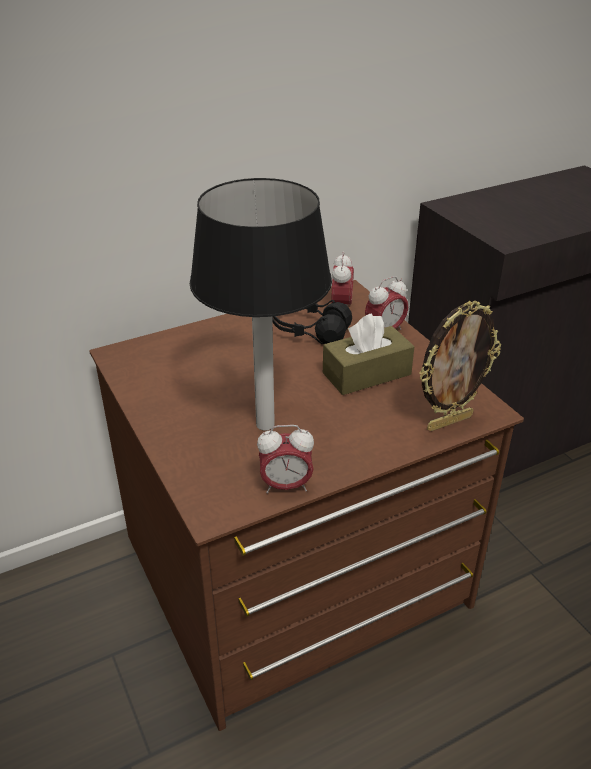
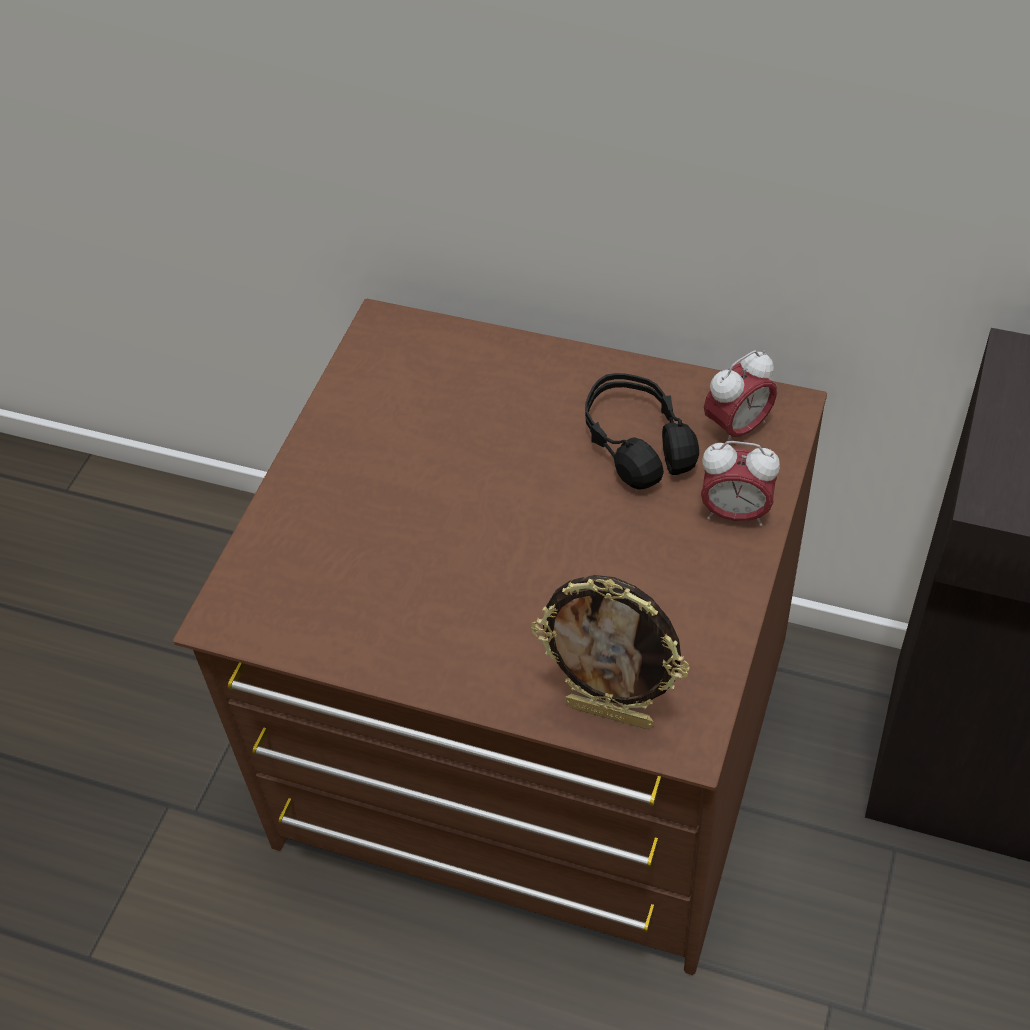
camera: 50 degrees right, 15 degrees up
(265, 425) = (405, 549): table lamp -> none
(286, 486) = (325, 645): alarm clock -> none
(366, 374) = (615, 564): brown tissue box -> none

